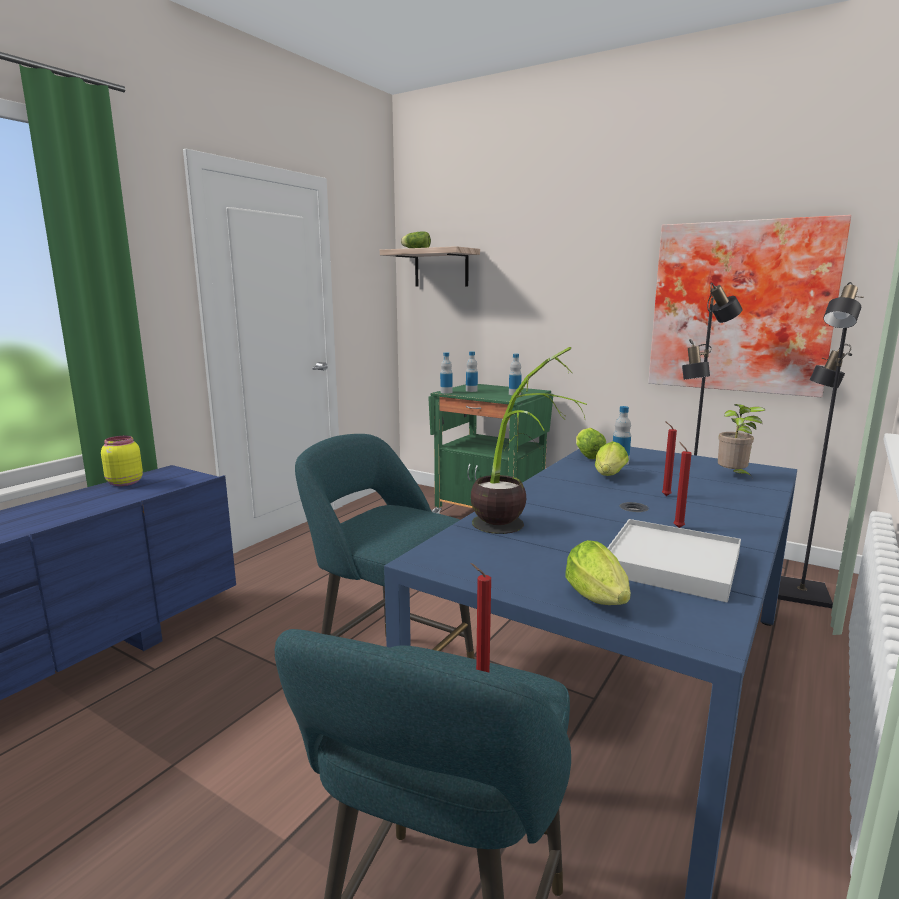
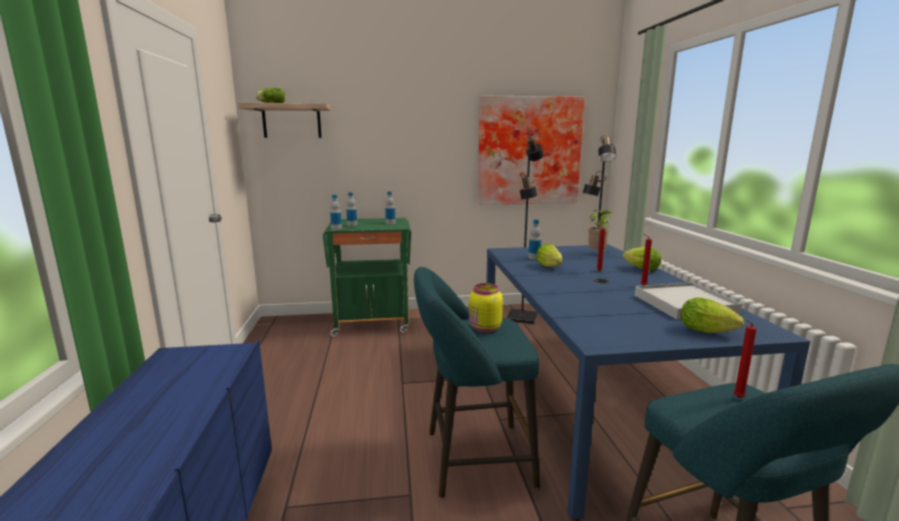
camera: 40 degrees left, 0 degrees up
(123, 483) = (146, 381): yellow jar -> yellow jar (484, 329)
(513, 535) = (595, 313): potted plant -> none
(587, 456) = (509, 257): lettuce -> lettuce (639, 268)

